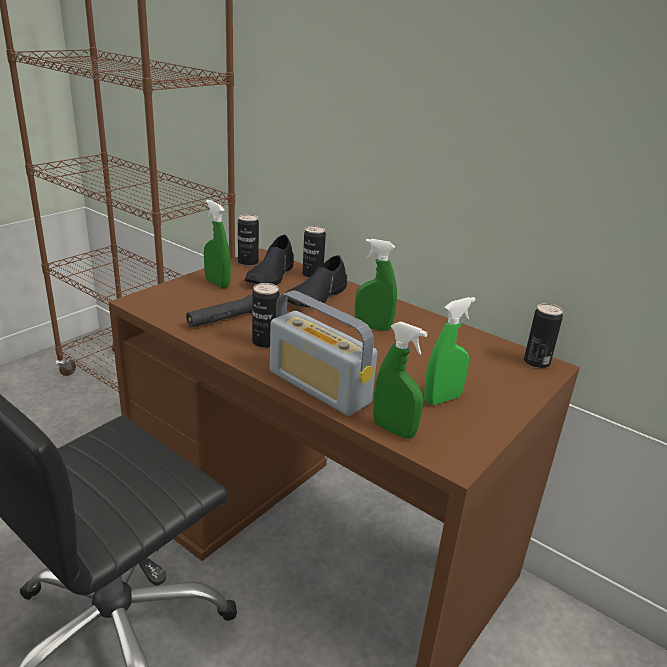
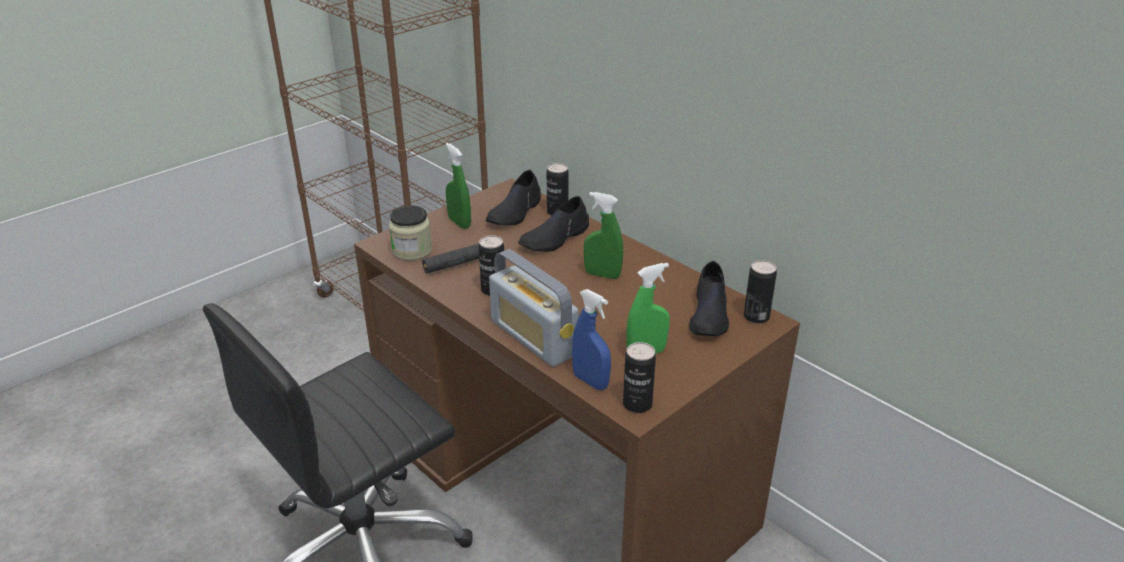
camera: 10 degrees right, 5 degrees up
(172, 307) = (412, 250): none -> jar
(248, 262) = (494, 196): can -> can (637, 404)
(393, 430) = (590, 381): green spray bottle -> blue spray bottle
(490, 361) = (709, 315): none -> black shoe

